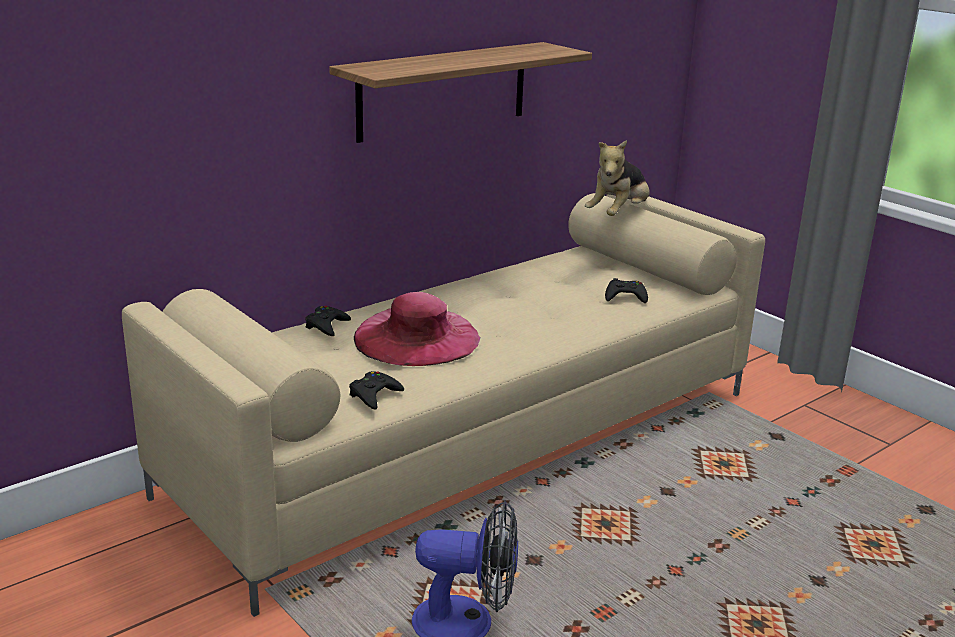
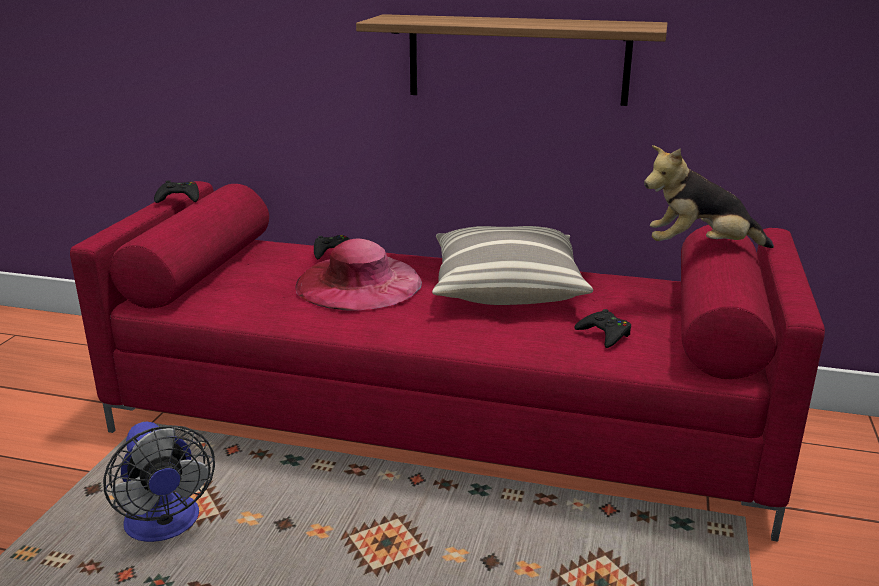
camera: 55 degrees right, 0 degrees up
(374, 395) = (233, 303): black game controller -> black game controller (179, 198)
(474, 440) = (442, 419): beige sofa -> red sofa
(506, 296) = (505, 288): none -> pillow

